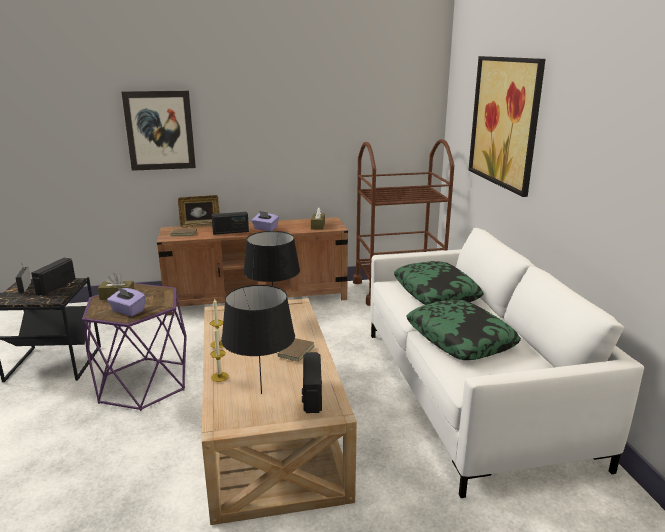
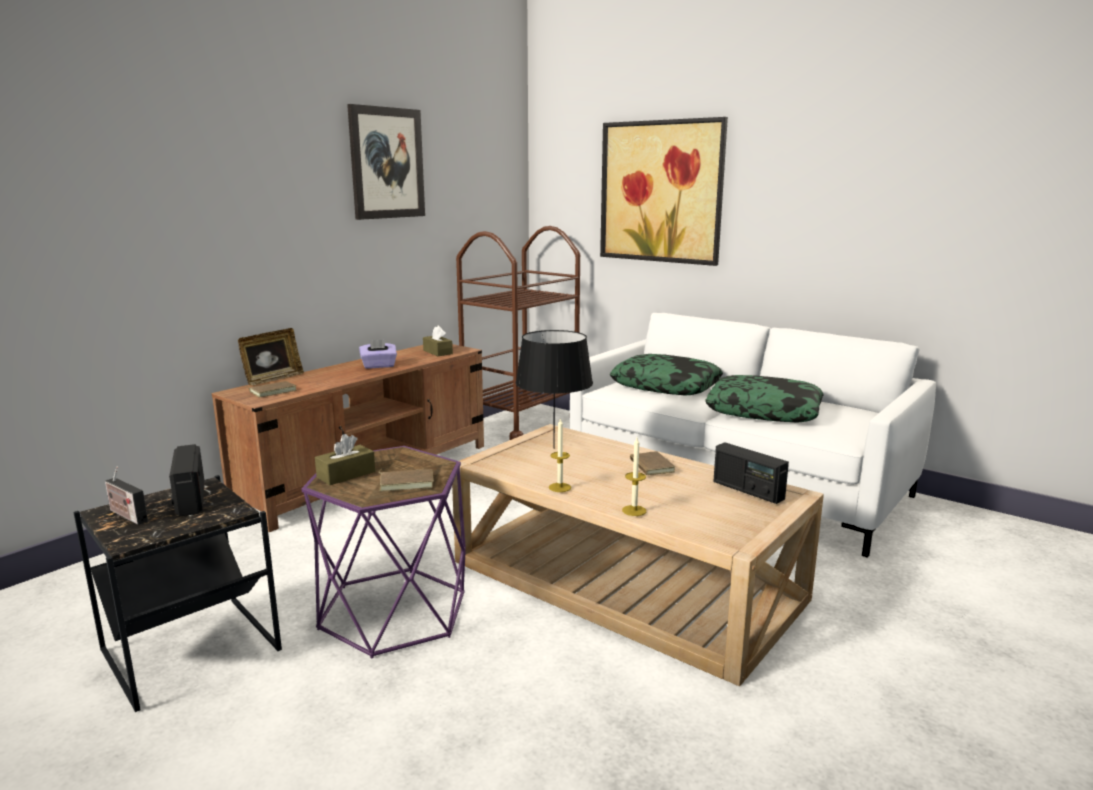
camera: 40 degrees left, 5 degrees down
(128, 311) = (407, 482): purple tissue box -> brown book
(160, 130) = (204, 227): picture -> picture (387, 163)
(230, 232) = (340, 377): radio -> none
(261, 393) = (703, 507): black table lamp -> none

